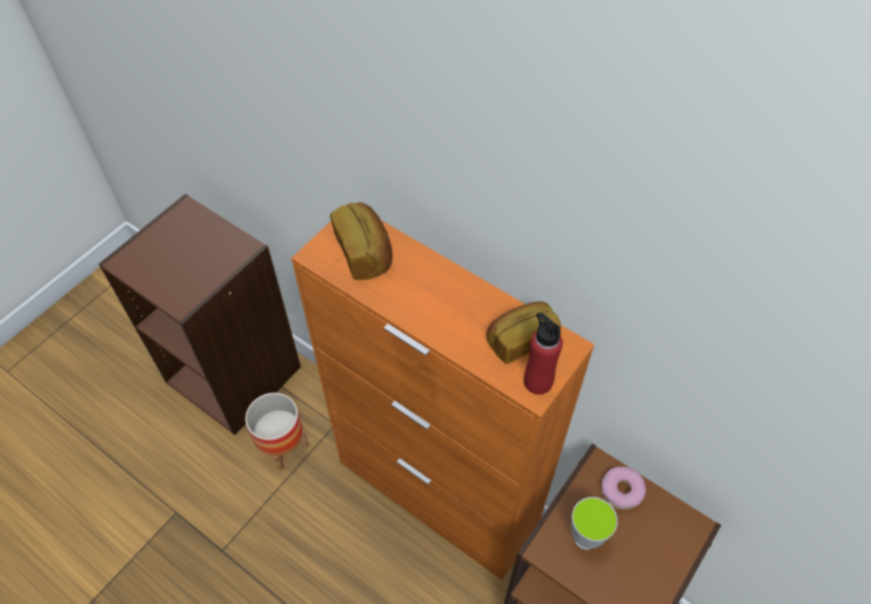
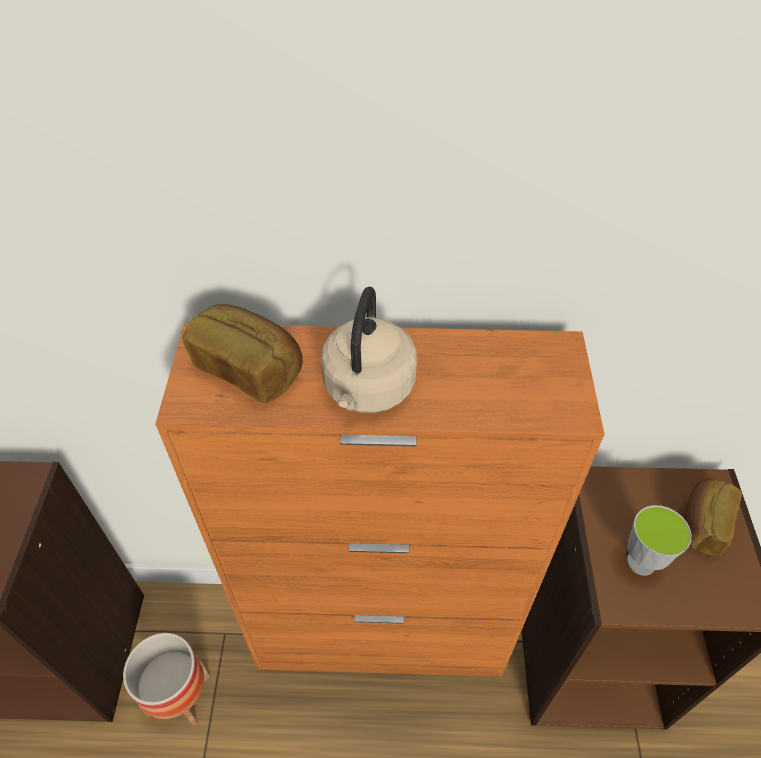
camera: 35 degrees left, 5 degrees down
(421, 304) = (368, 390): none -> beige kettle
(521, 339) = (509, 366): bread -> bread (701, 524)
(538, 381) = (567, 399): red bottle -> none
(621, 490) = (630, 493): donut -> none

